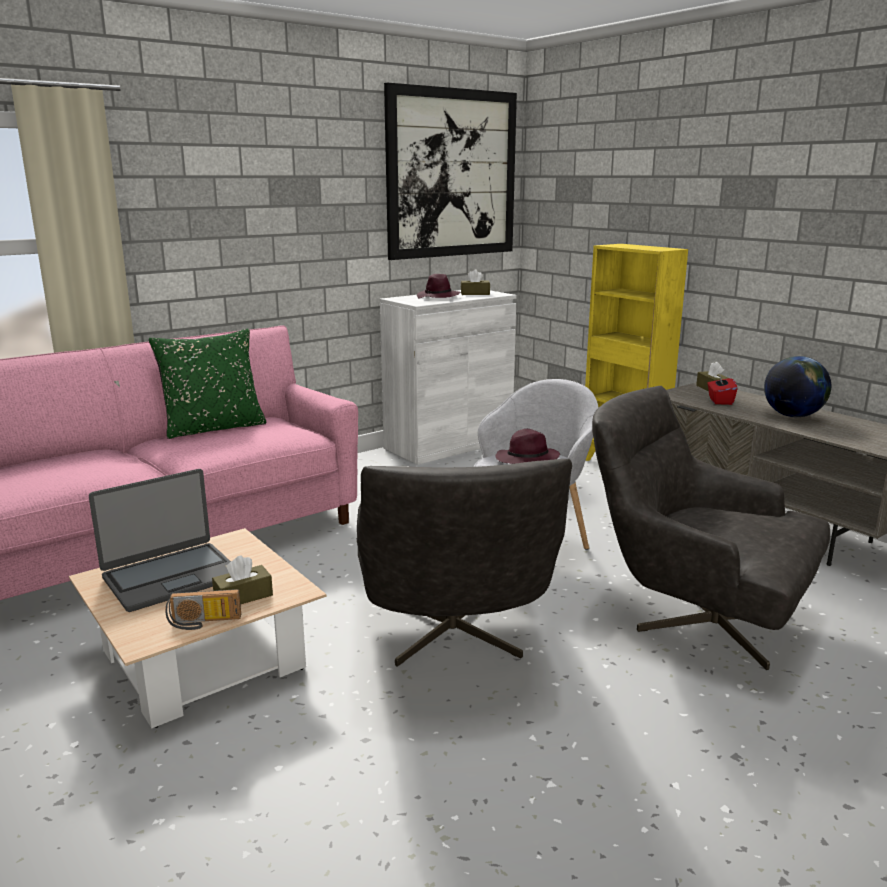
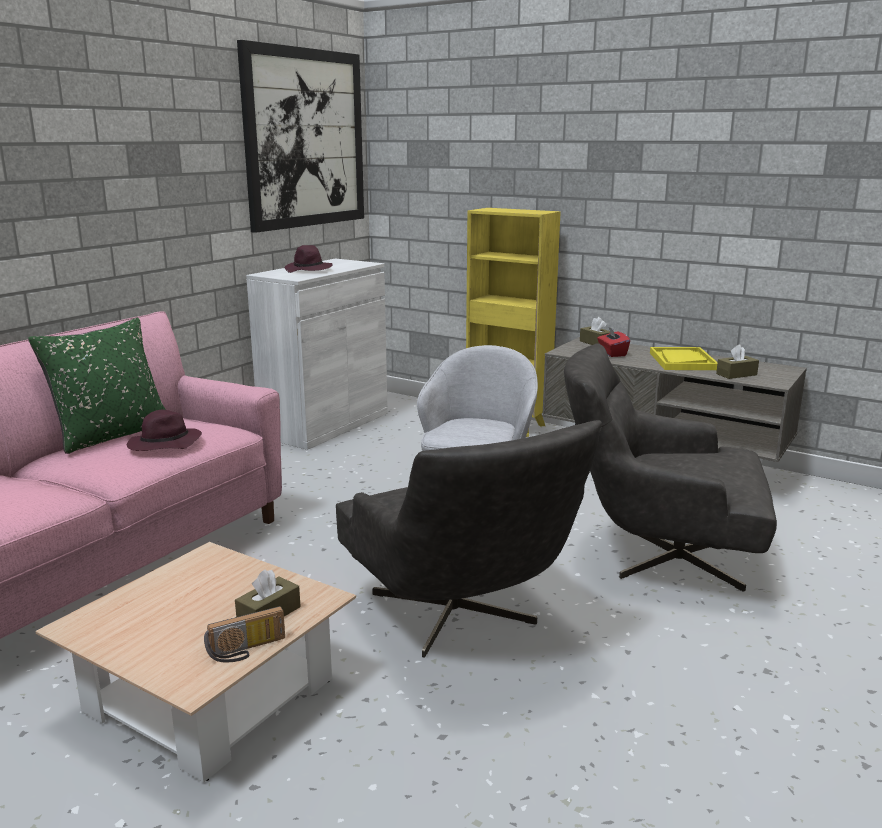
camera: 20 degrees left, 0 degrees up
(171, 577) = (167, 609): laptop -> none
(475, 294) = (341, 264): brown tissue box -> brown tissue box (736, 374)
(526, 460) = (472, 430): purple hat -> purple hat (164, 445)
(792, 415) = (682, 361): globe -> yellow tray

